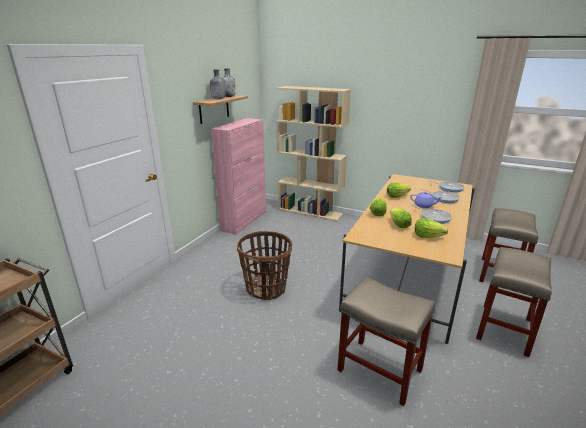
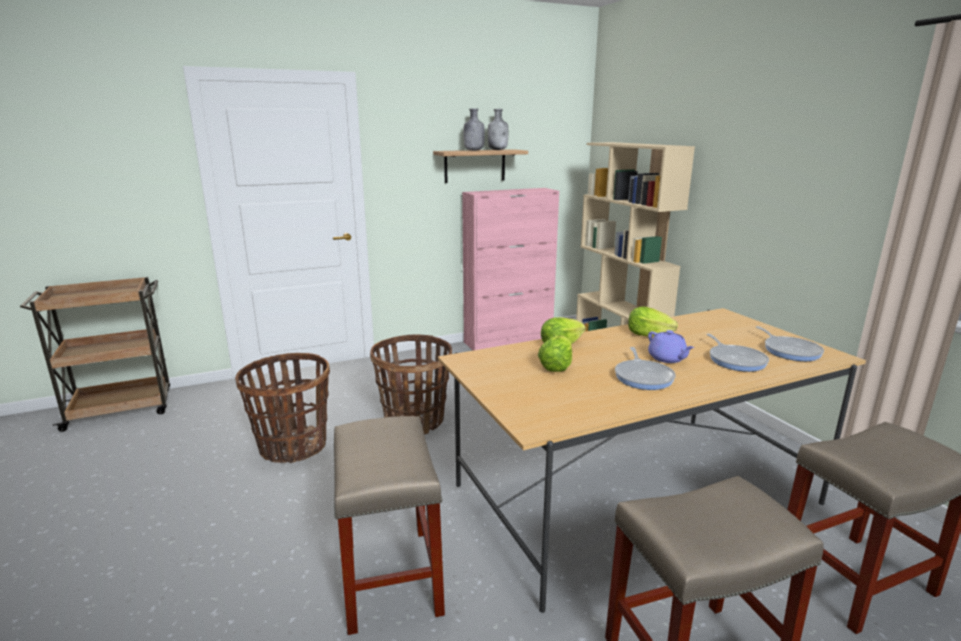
camera: 40 degrees right, 5 degrees down
(219, 339) = (292, 446): none -> basket
(427, 236) = (565, 393): lettuce -> none

